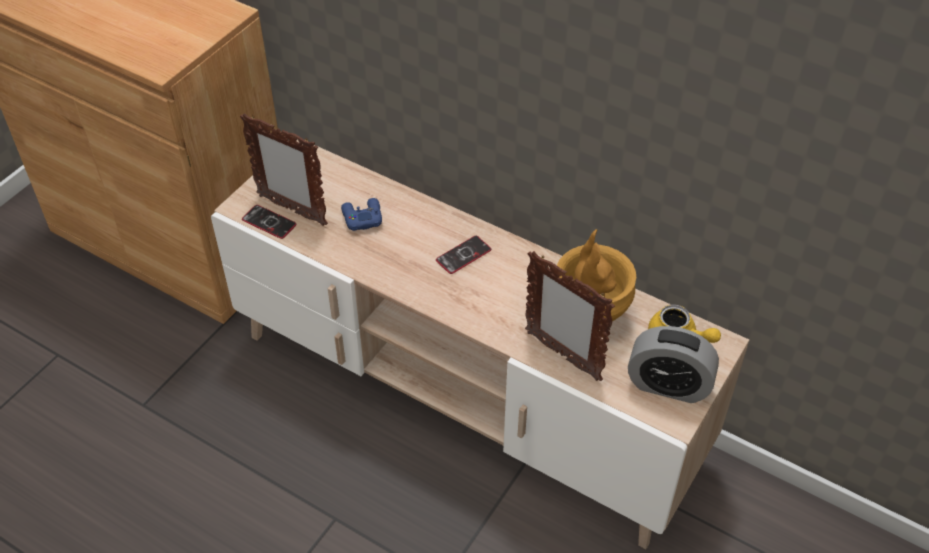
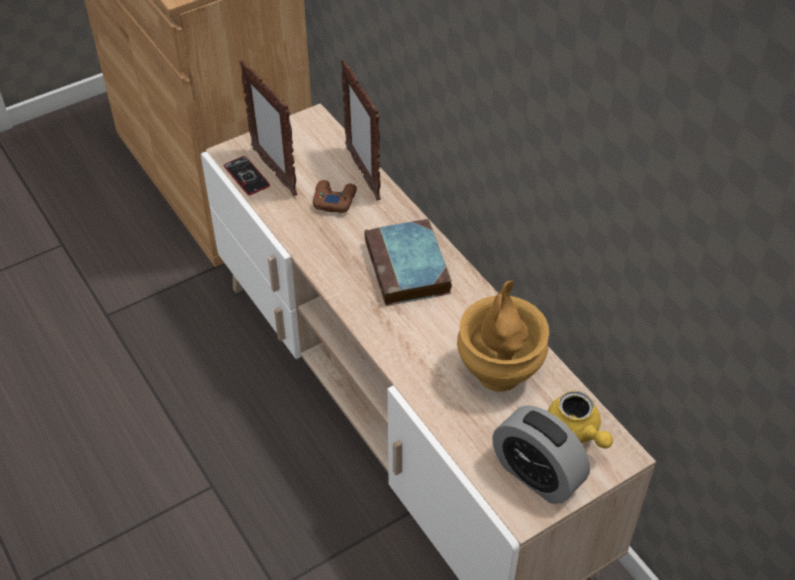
camera: 25 degrees right, 0 degrees up
(362, 217) = (334, 200): blue game controller -> brown game controller
(463, 255) = (408, 269): phone -> book
(562, 355) = (445, 403): picture frame -> picture frame (363, 173)

